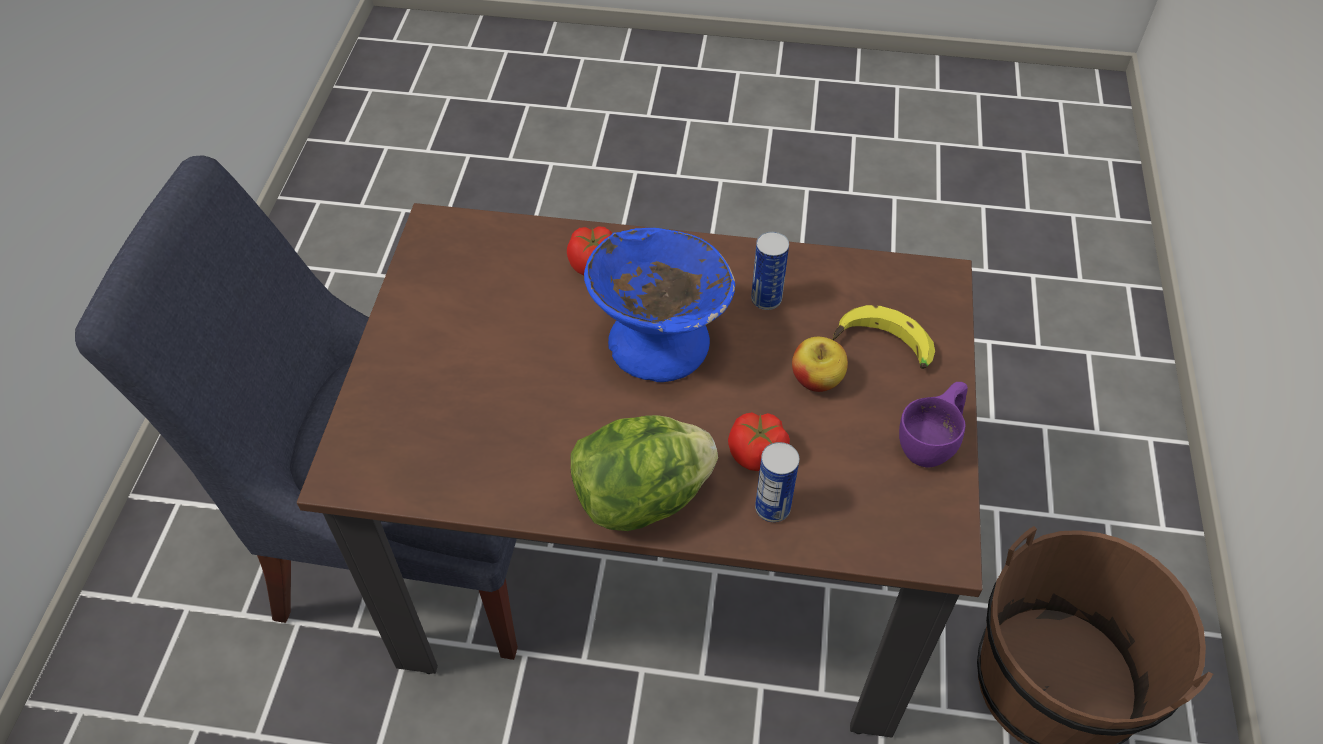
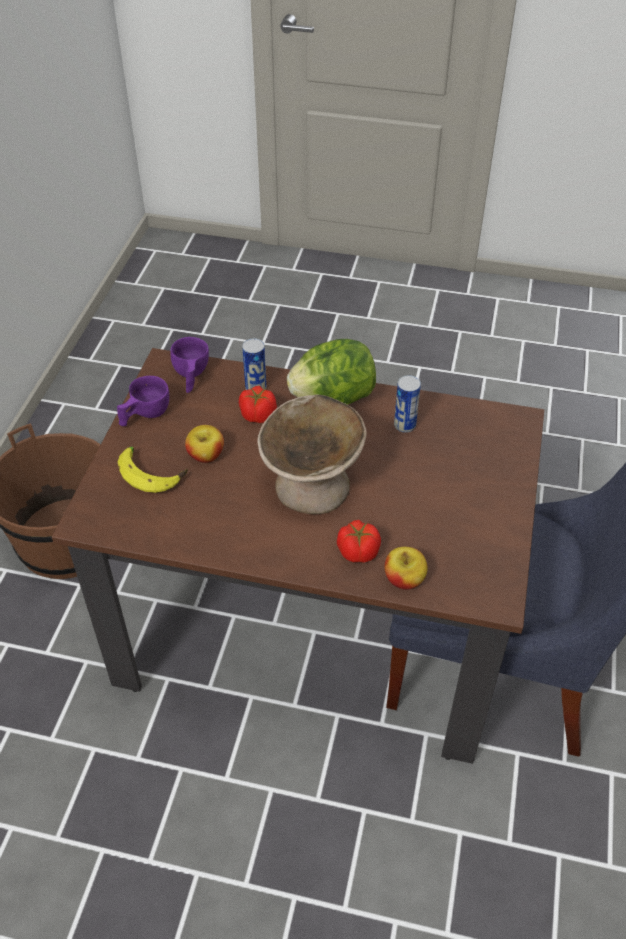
camera: 175 degrees left, 5 degrees down
(540, 239) = (404, 579): none -> apple
(658, 343) = (312, 486): blue bowl -> beige bowl
(766, 299) = (225, 514): can -> can (404, 425)
(888, 523) = (190, 377): none -> purple cup

